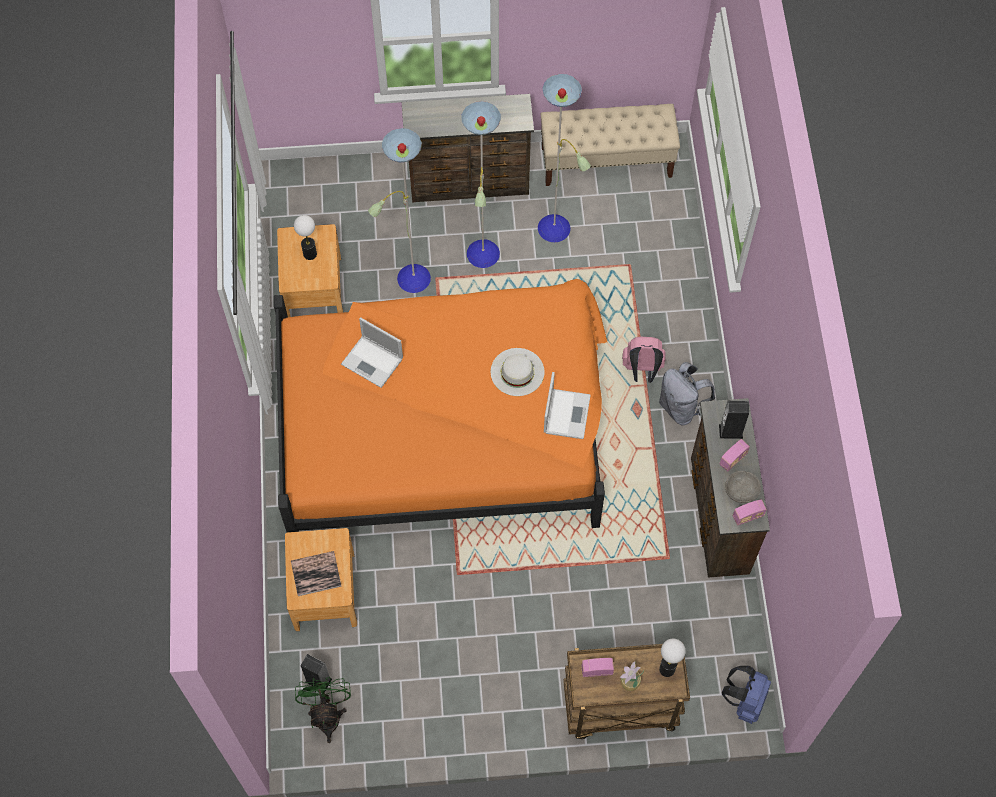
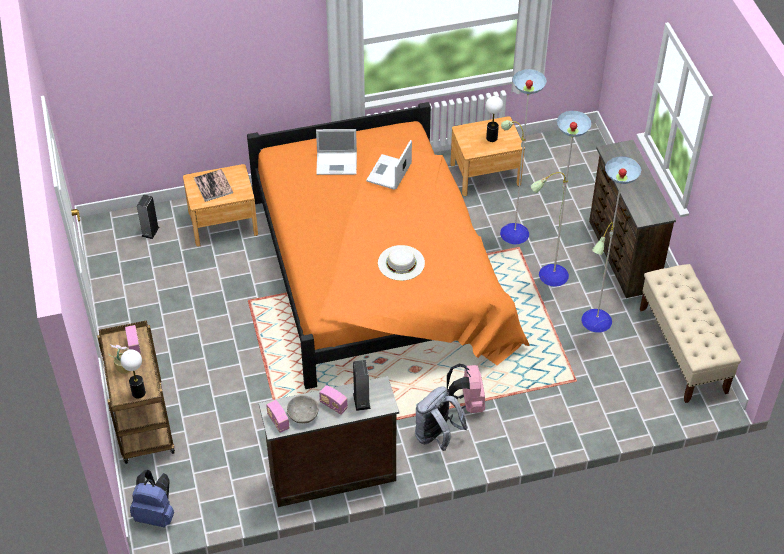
camera: 80 degrees right, 15 degrees down
(327, 714) = (123, 241): green fan -> none
(566, 413) = (369, 300): laptop -> laptop (337, 163)

